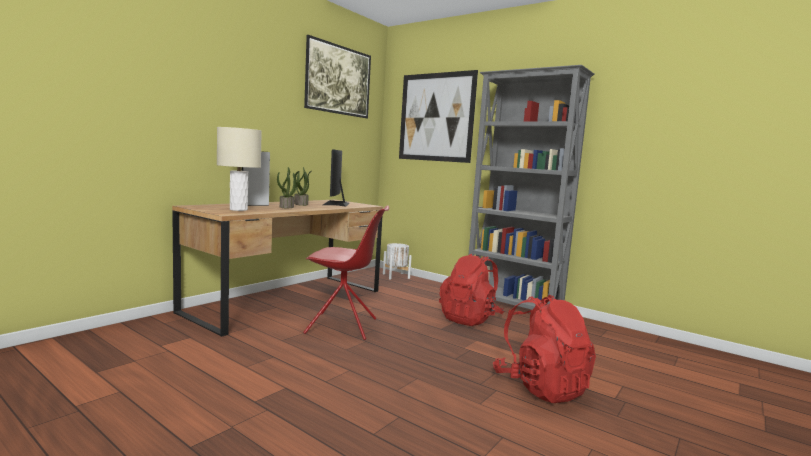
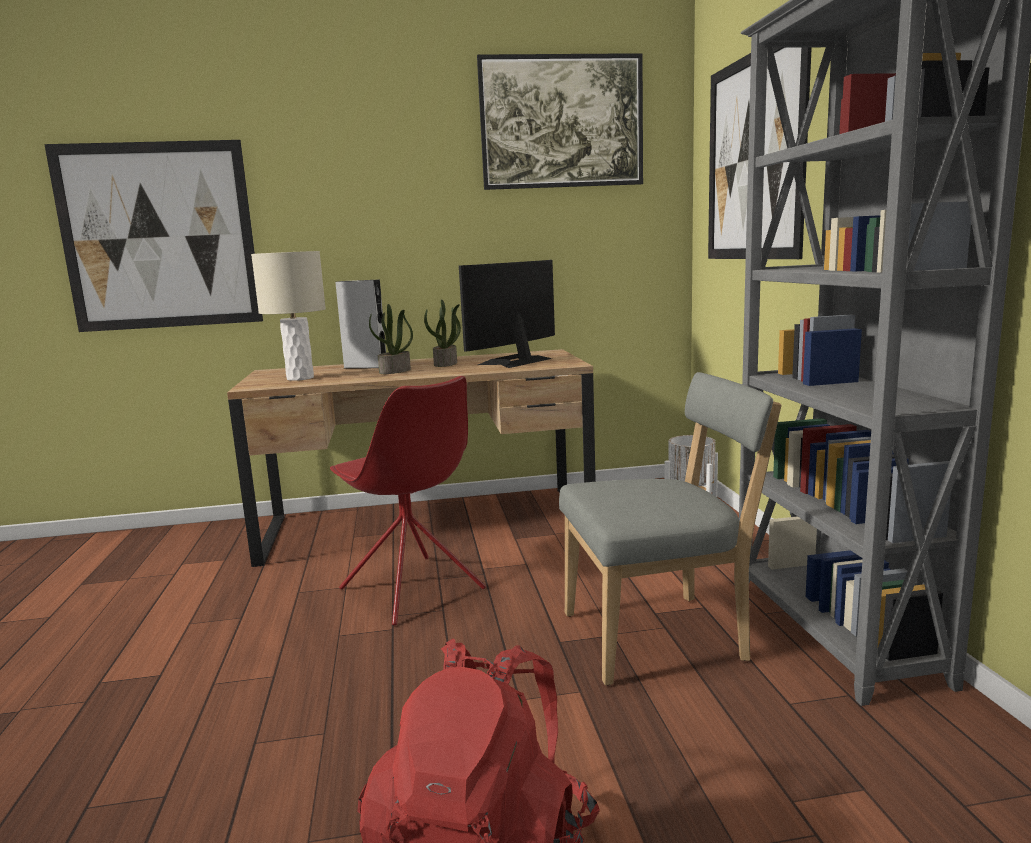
camera: 45 degrees right, 5 degrees up
(108, 101) = (159, 236): none -> picture
(470, 319) = (661, 636): red backpack -> grey chair

